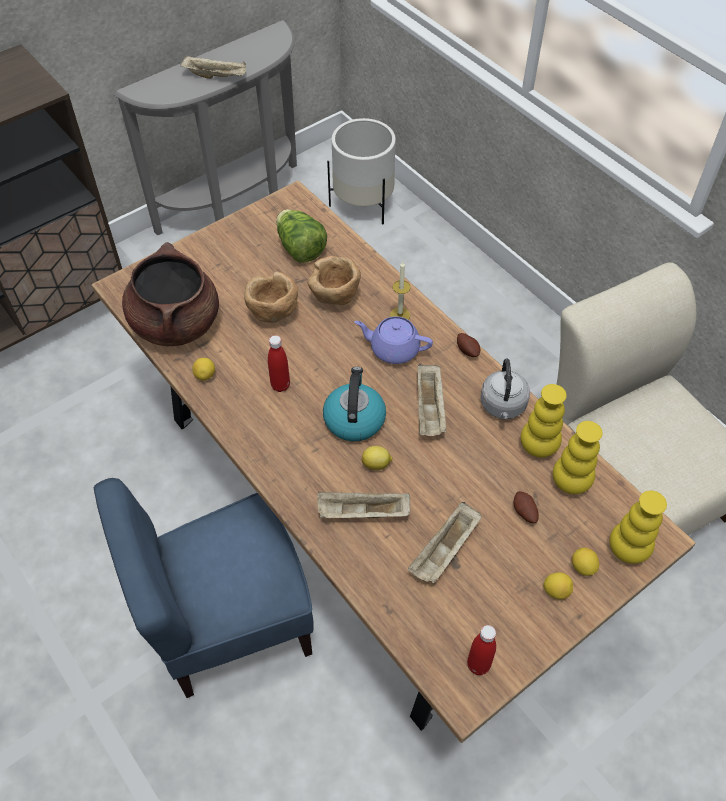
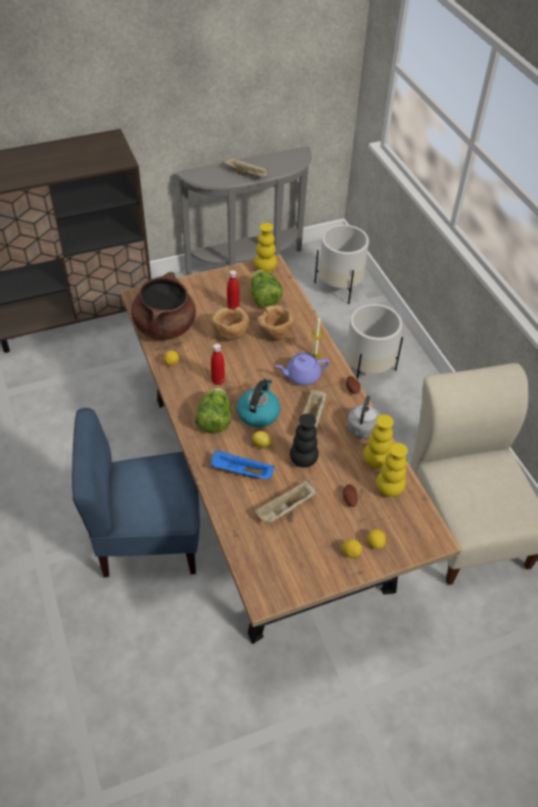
camera: 15 degrees right, 5 degrees down
(297, 446) = (214, 420): none -> lettuce
(362, 513) = (240, 472): beige tray -> blue tray
(393, 349) = (302, 376): purple teapot -> purple teapot turned 45 degrees counterclockwise
(438, 307) = (368, 369): none -> white planter
(441, 473) = (303, 461): none -> black vase
(478, 665) = (280, 582): red bottle -> red bottle (233, 307)
(627, 550) = (411, 541): yellow vase -> yellow vase (265, 269)

